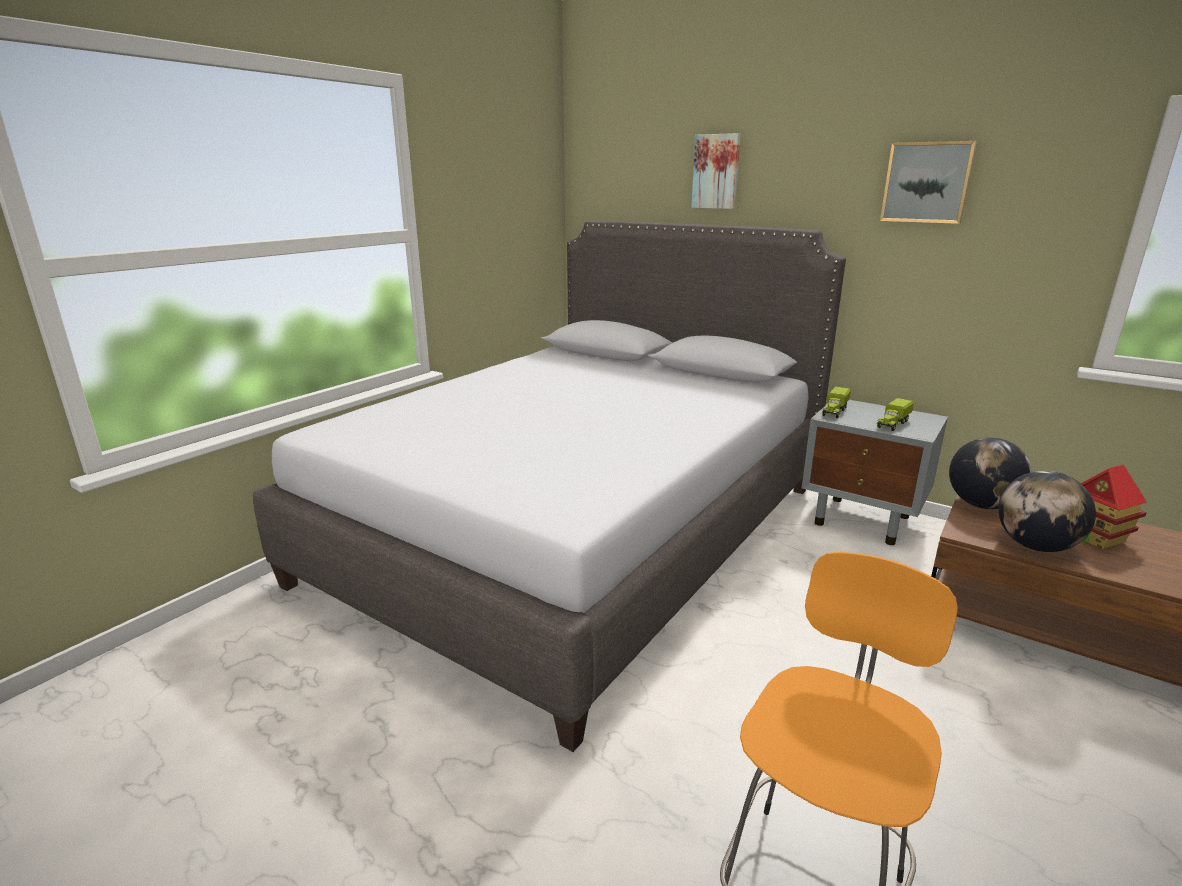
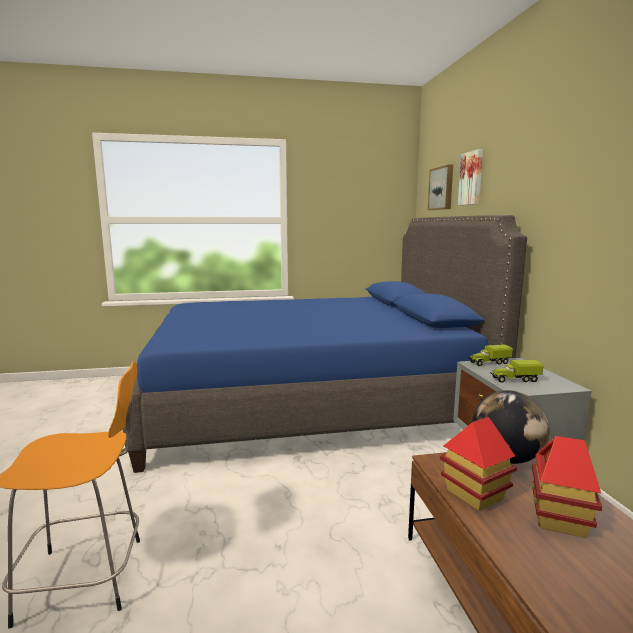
camera: 45 degrees right, 10 degrees down
(577, 532) = (310, 402): grey bed -> blue bed
(927, 182) = (581, 167): picture -> picture (442, 188)
(1035, 546) = (474, 494): globe -> toy house

